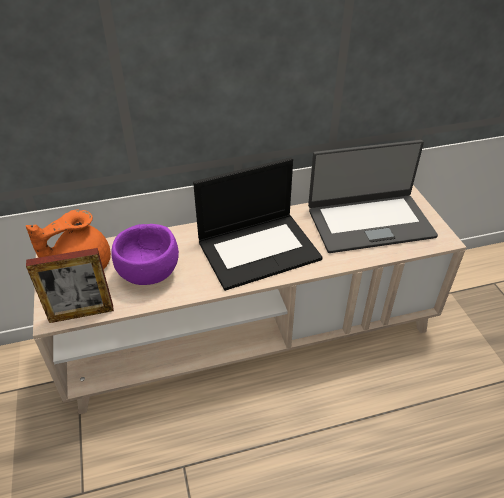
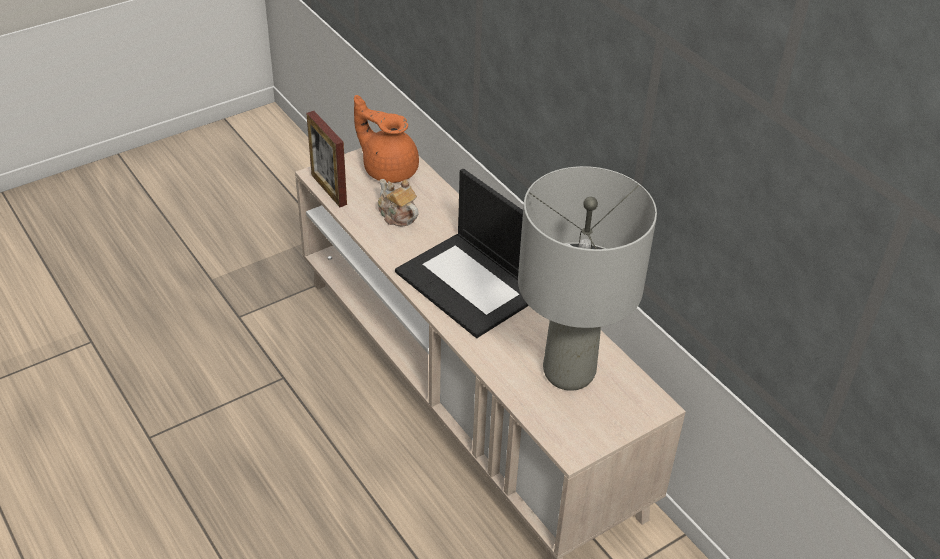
camera: 70 degrees right, 0 degrees up
(150, 273) = (397, 215): purple bowl -> teapot
(369, 222) = (570, 372): laptop -> grey table lamp

